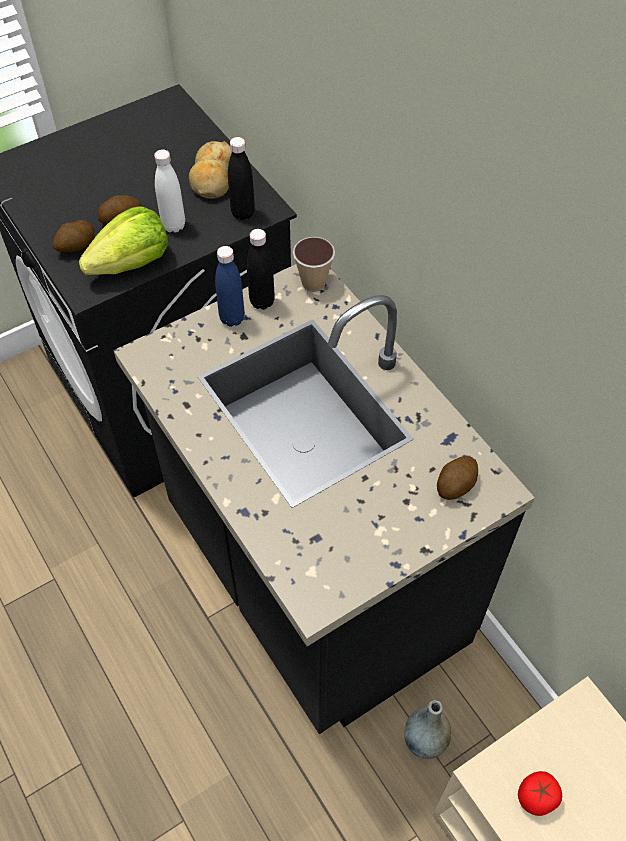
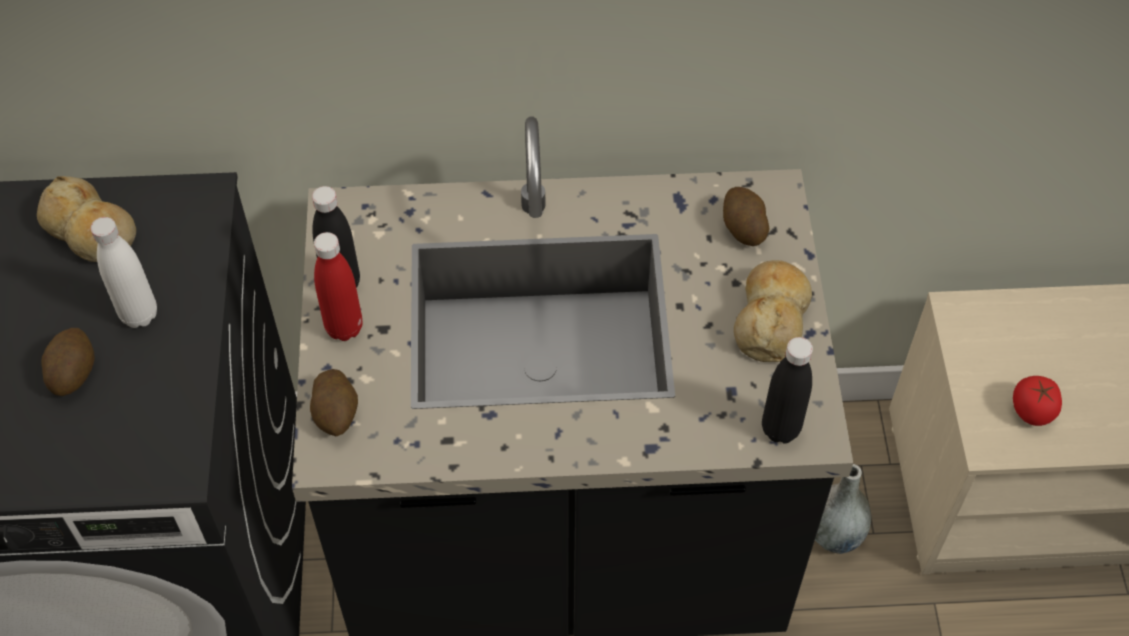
camera: 60 degrees left, 0 degrees up
(76, 246) = (77, 449): potato -> potato (336, 413)
(132, 264) = (169, 393): lettuce -> none
(232, 318) = (344, 327): blue bottle -> red bottle
(243, 213) = (185, 227): black bottle -> black bottle (780, 429)
(313, 282) = (354, 215): cup -> none
(391, 535) = (771, 318): none -> bread

